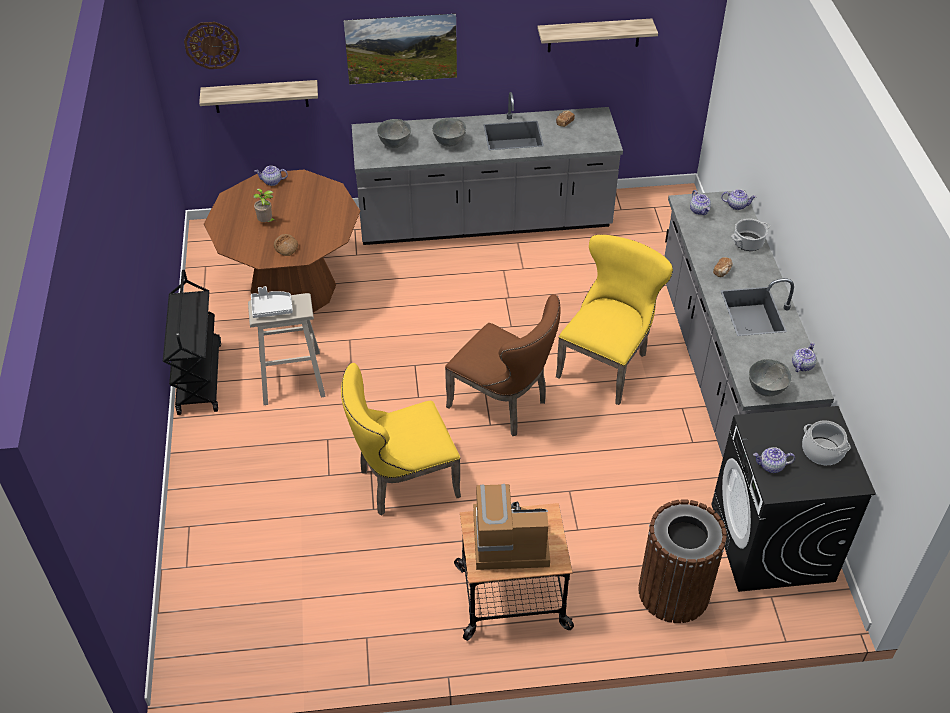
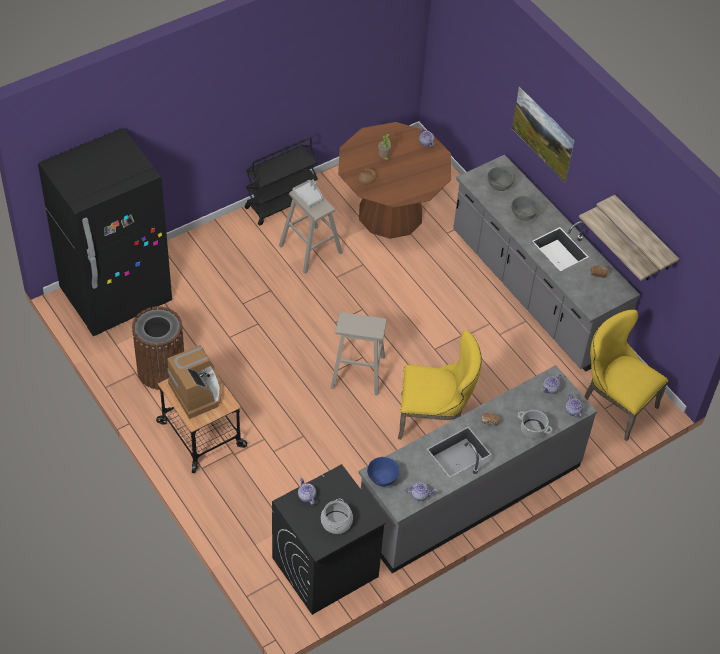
camera: 60 degrees right, 5 degrees up
(212, 45) = (456, 36): wall clock -> none
(219, 612) = (116, 297): none -> black fridge
(261, 96) = (469, 90): shelf -> shelf (625, 245)
(402, 482) = (258, 343): yellow chair -> yellow chair (614, 404)
(504, 404) = (357, 372): brown chair -> beige stool
(673, 592) = (252, 521): brown trash can -> brown trash can (161, 370)
(765, 389) = (382, 479): grey bowl -> blue bowl

